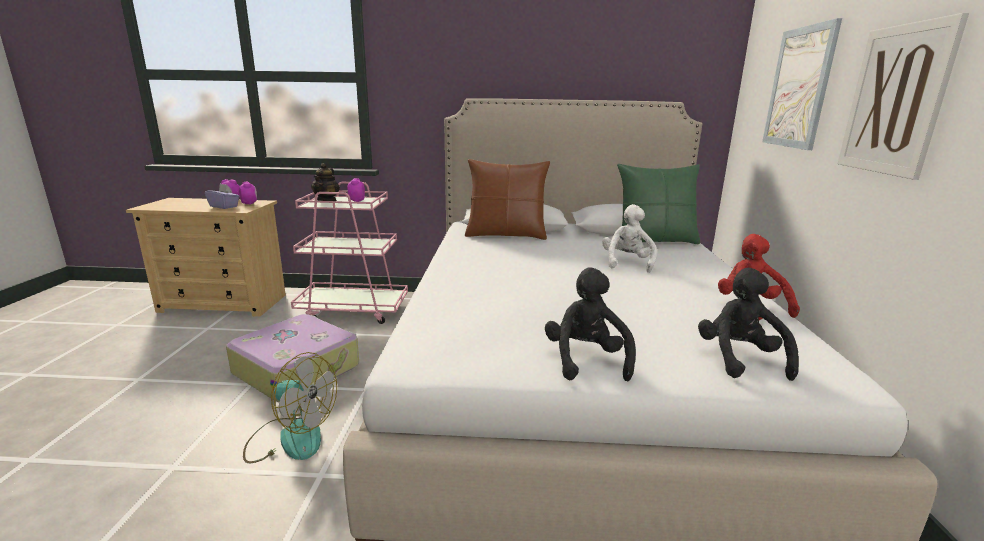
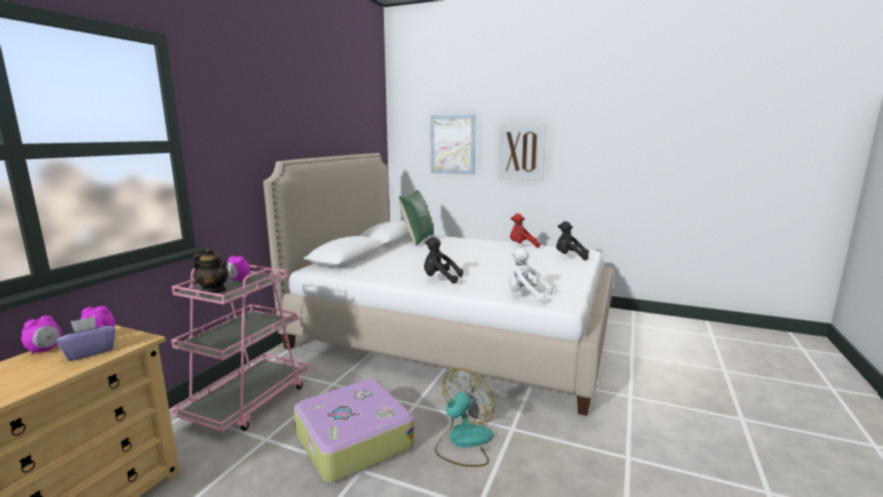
camera: 70 degrees left, 5 degrees down
(506, 235) = (364, 263): brown pillow -> none
(586, 360) = (567, 275): black plush toy -> black plush toy (440, 279)
(627, 263) = (451, 250): white plush toy -> white plush toy (525, 295)

